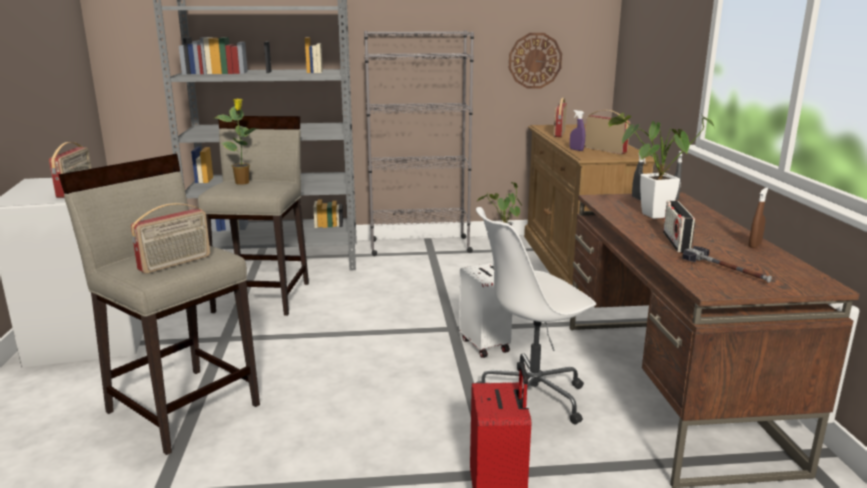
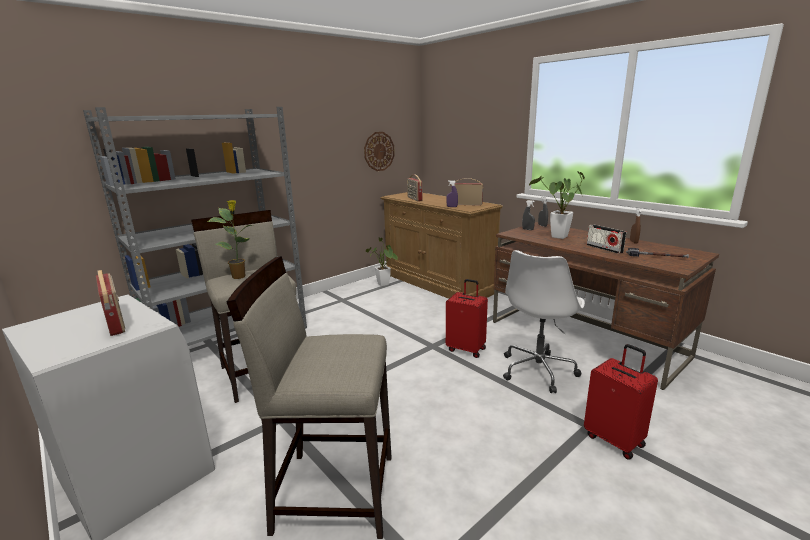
camera: 35 degrees left, 0 degrees up
(175, 263) = (352, 358): radio -> none
(419, 246) = (327, 298): grey bookcase -> none
(486, 345) = (466, 349): white suitcase -> red suitcase

